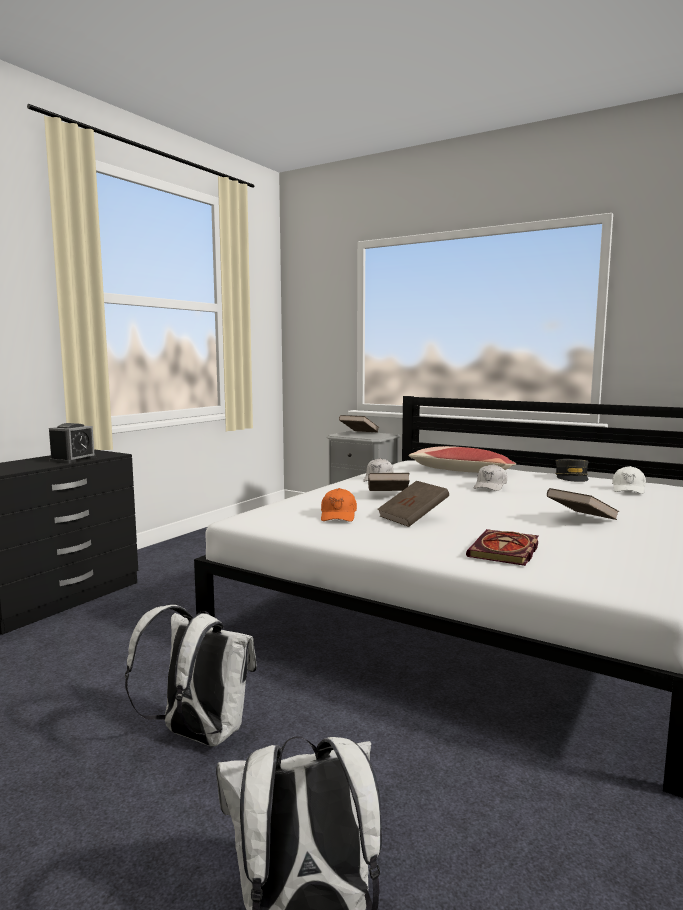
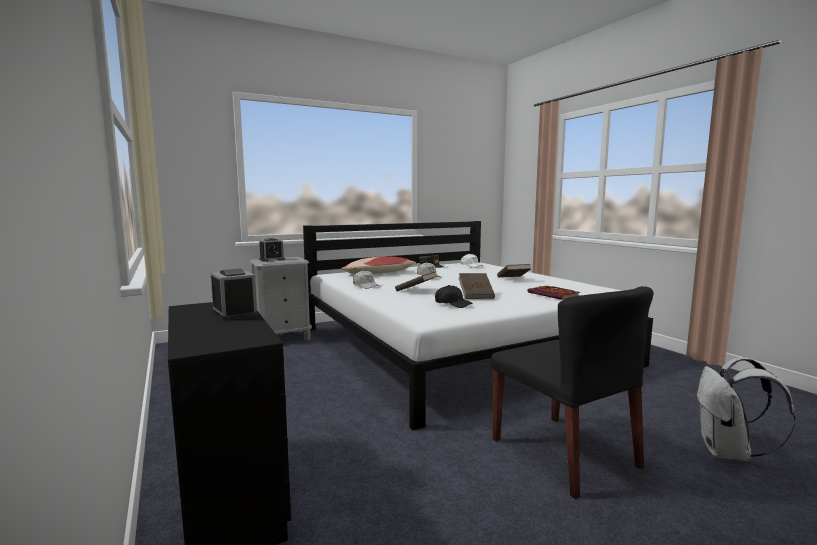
camera: 60 degrees left, 0 degrees up
(198, 735) = (564, 453): white backpack -> black chair
(338, 515) = (453, 304): orange cap -> black cap
(359, 433) = (272, 259): brown book -> alarm clock

